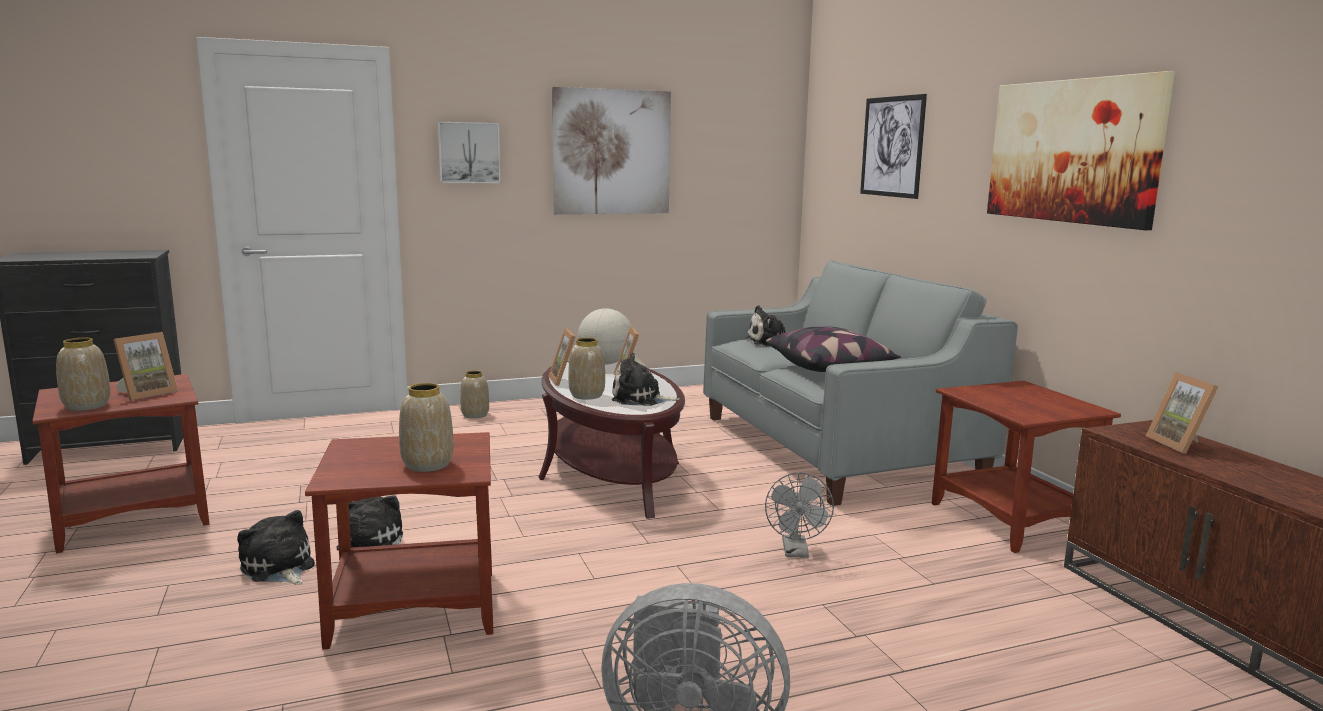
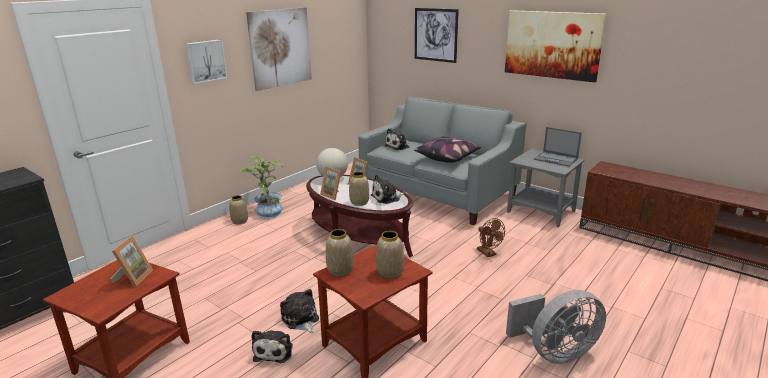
camera: 30 degrees left, 10 degrees up
(86, 406) = (112, 300): vase -> vase (340, 270)
(279, 568) = (274, 351): plush toy -> plush toy turned 105 degrees counterclockwise
(528, 413) = (267, 211): none -> potted plant
(796, 552) = (488, 253): grey fan -> brown fan
(1012, 520) = (541, 211): brown side table -> grey side table
(1049, 402) = (556, 159): none -> laptop
(1181, 444) = (625, 171): picture frame -> none

